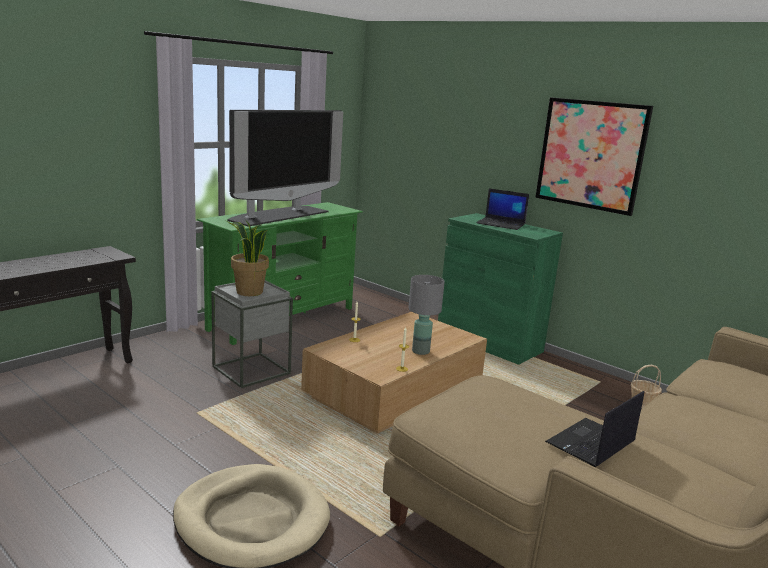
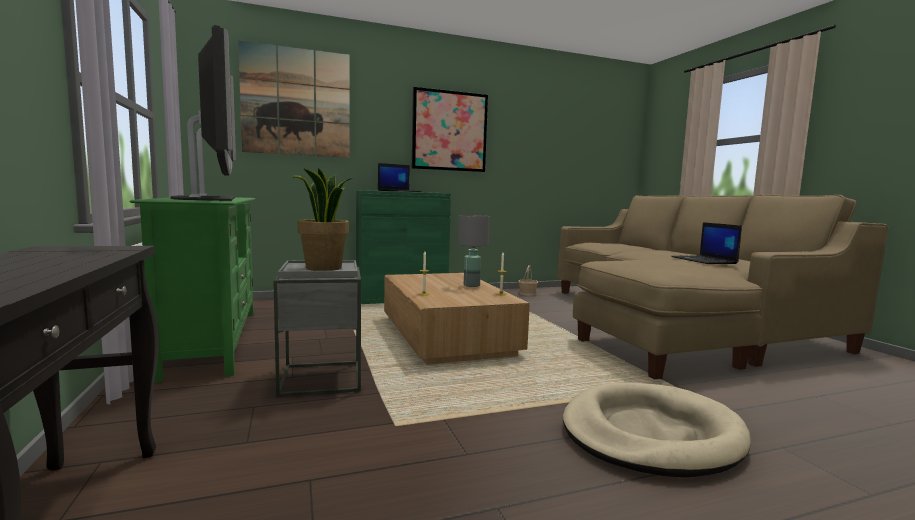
camera: 60 degrees left, 10 degrees down
(438, 116) = (296, 102): none -> picture

